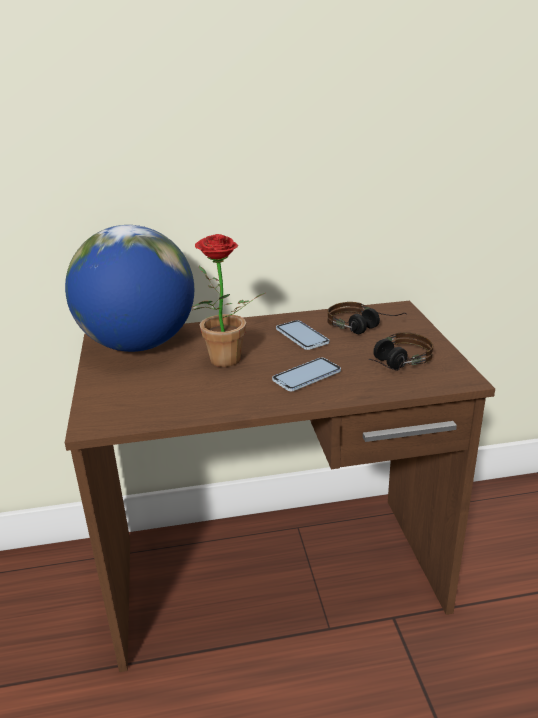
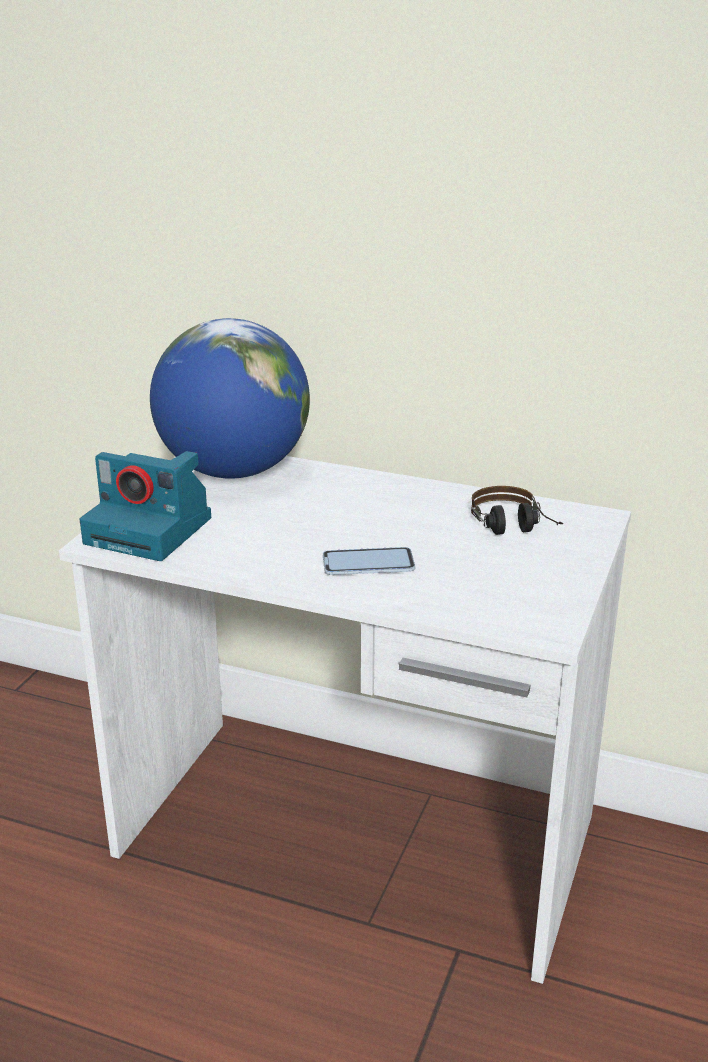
camera: 30 degrees right, 0 degrees up
(126, 403) = (151, 530): none -> camera
(226, 363) = (299, 520): potted plant -> none
(278, 577) = (355, 840): brown desk -> white desk
(302, 336) = (424, 516): phone -> none
(393, 364) = (488, 584): headphones -> none

